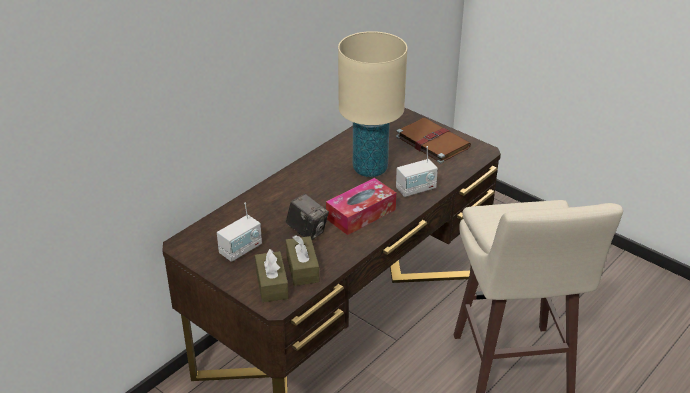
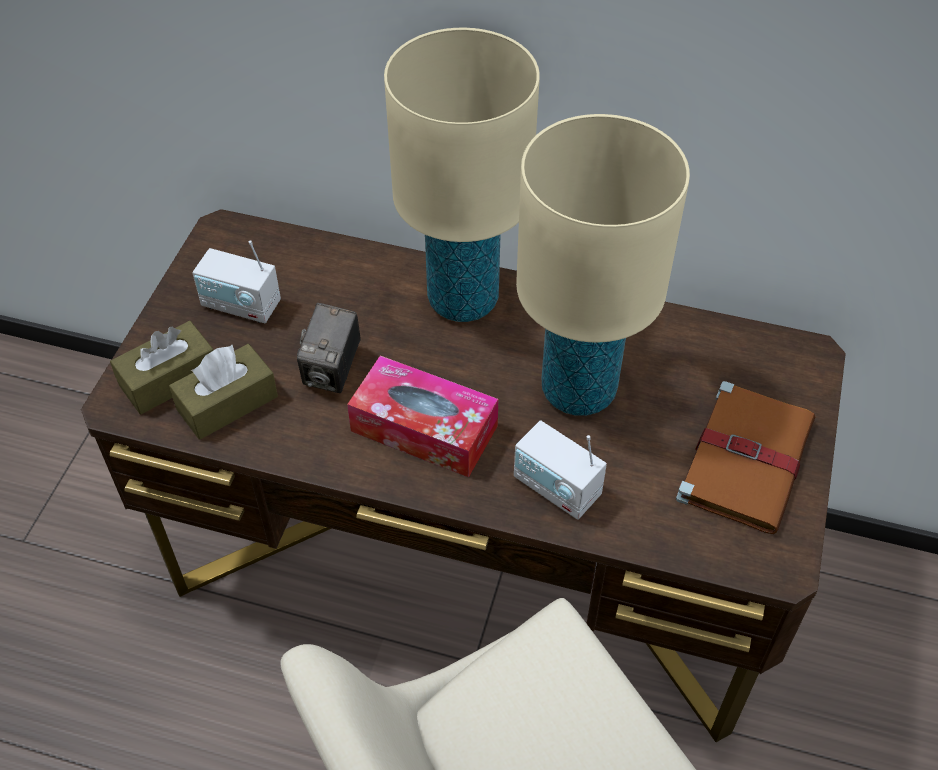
camera: 65 degrees right, 15 degrees up
(294, 183) = (462, 300): none -> beige table lamp

